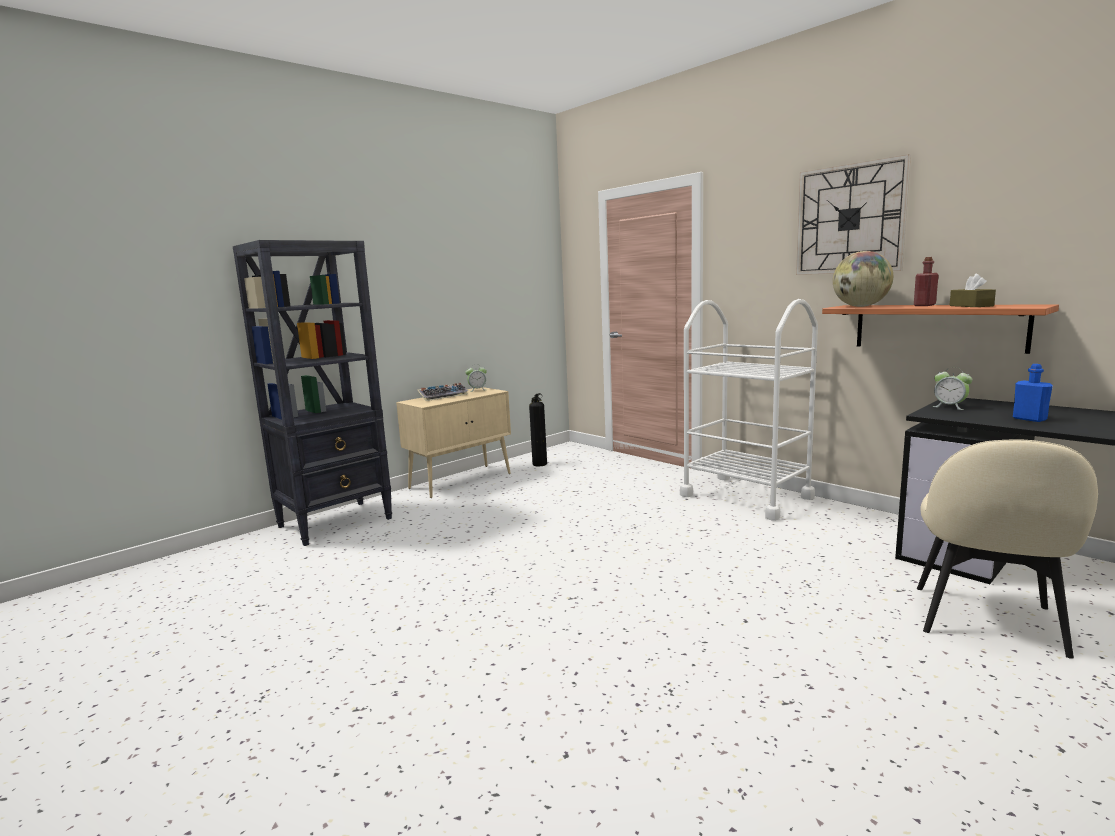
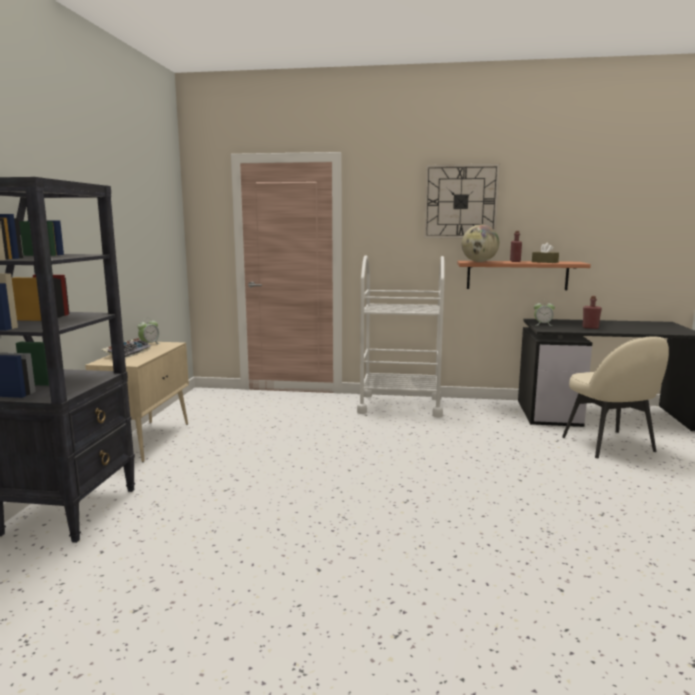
camera: 40 degrees left, 0 degrees up
(539, 464) = (201, 411): fire extinguisher -> none
(1029, 419) = (590, 327): blue bottle -> red bottle

